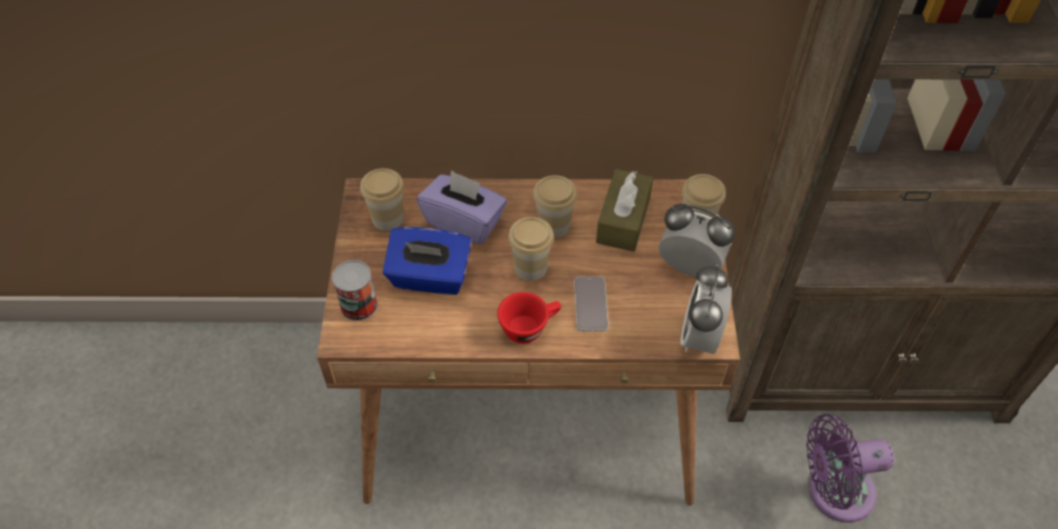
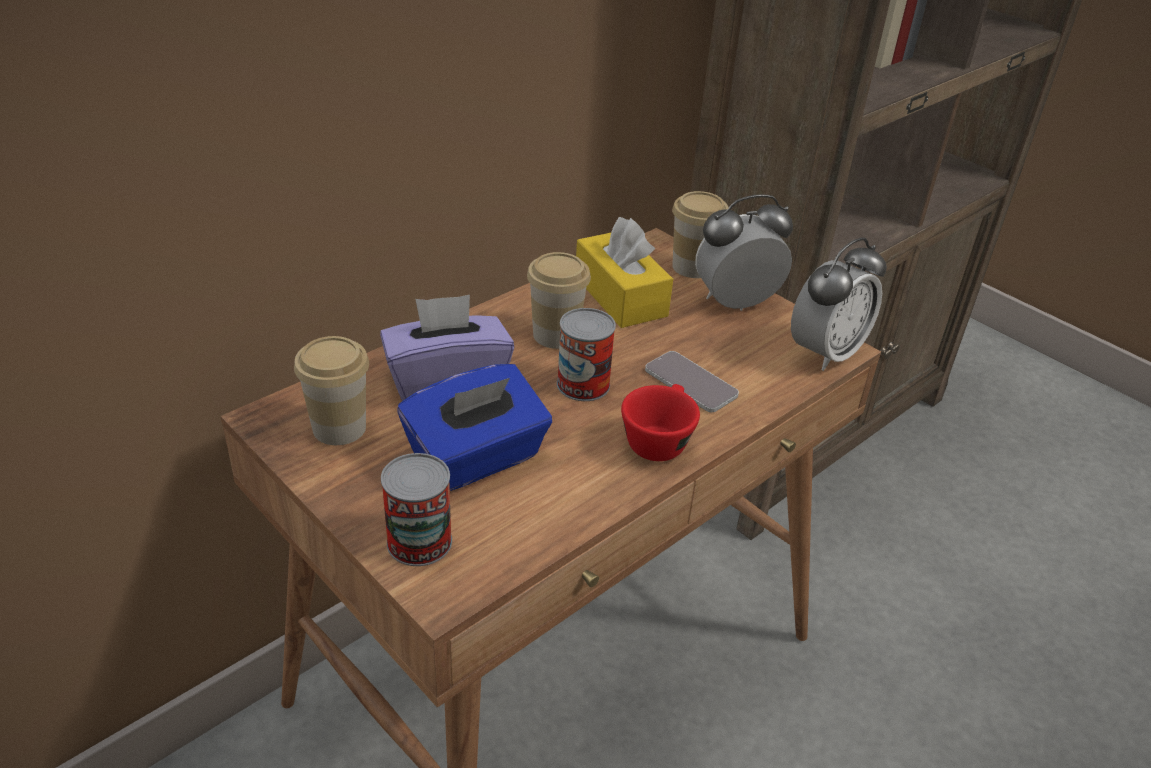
camera: 45 degrees left, 15 degrees down
(531, 267) = (583, 384): cup -> can
(623, 220) = (620, 296): brown tissue box -> yellow tissue box
(700, 337) = (825, 353): alarm clock -> alarm clock turned 105 degrees counterclockwise
(833, 492) = (895, 538): purple fan -> none

